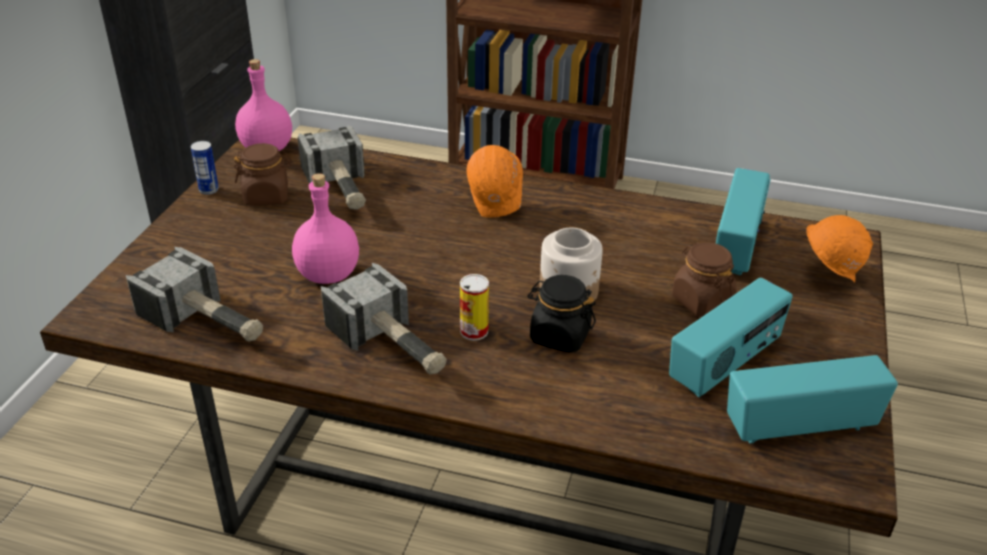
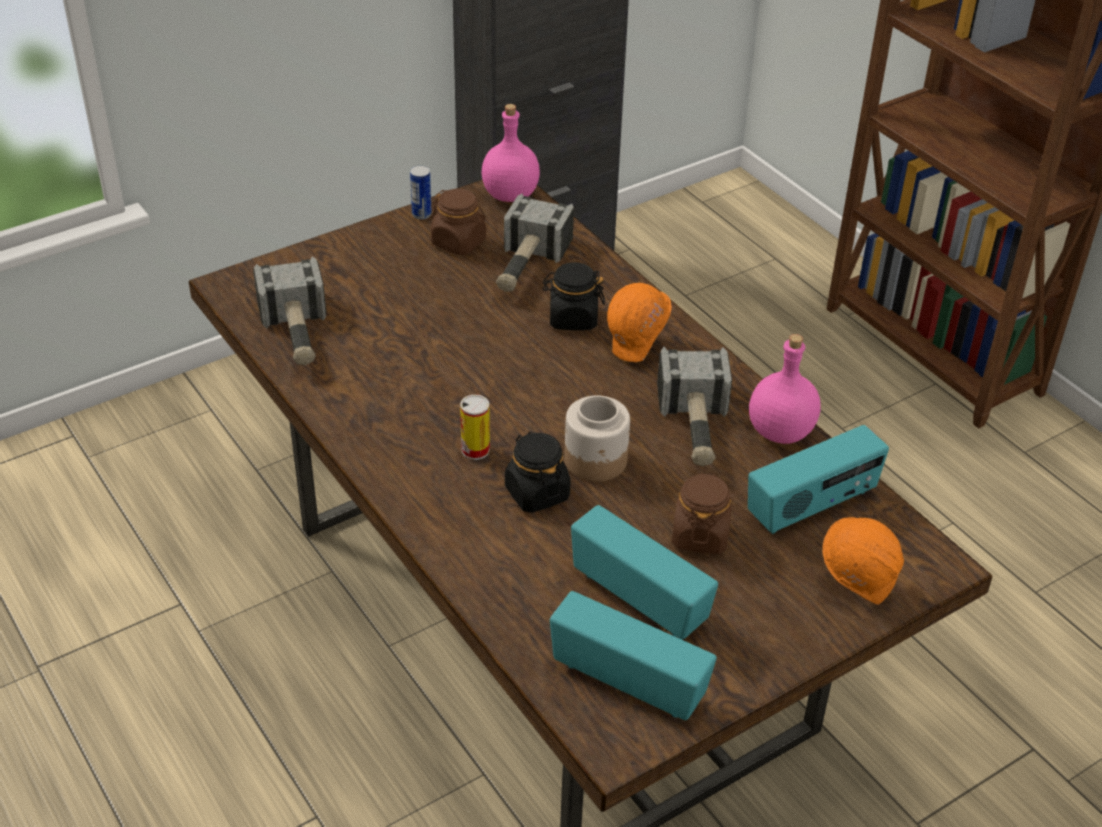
camera: 40 degrees right, 5 degrees up
(329, 275) = (425, 340): pink bottle -> pink bottle (781, 432)
(392, 346) = (401, 426): hammer -> hammer (695, 427)
(424, 208) = (572, 318): none -> black jar
(725, 364) = (640, 598): radio -> radio turned 135 degrees counterclockwise

